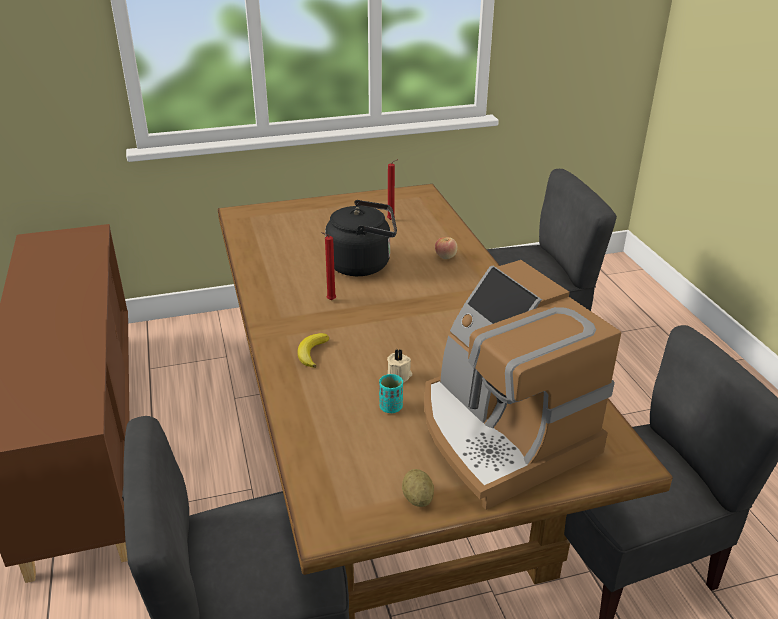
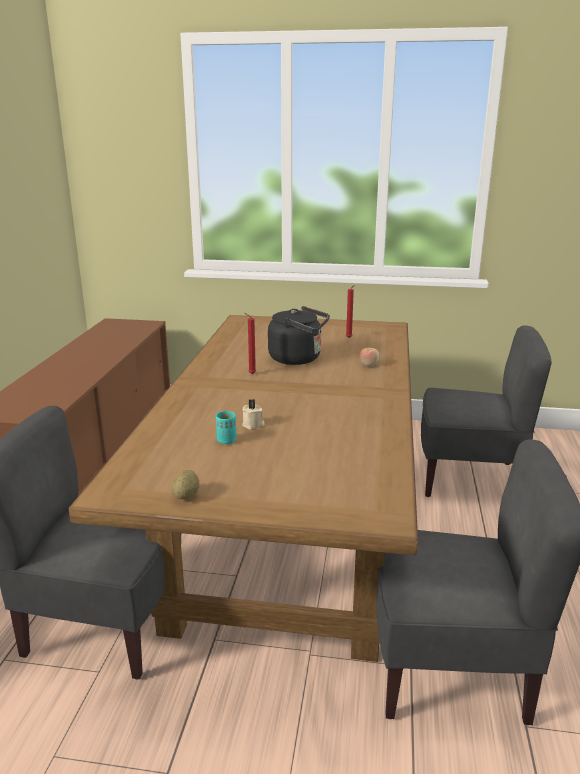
camera: 25 degrees right, 10 degrees down
(312, 352) = (205, 399): banana -> none
(500, 433) = (294, 474): coffee machine -> none

